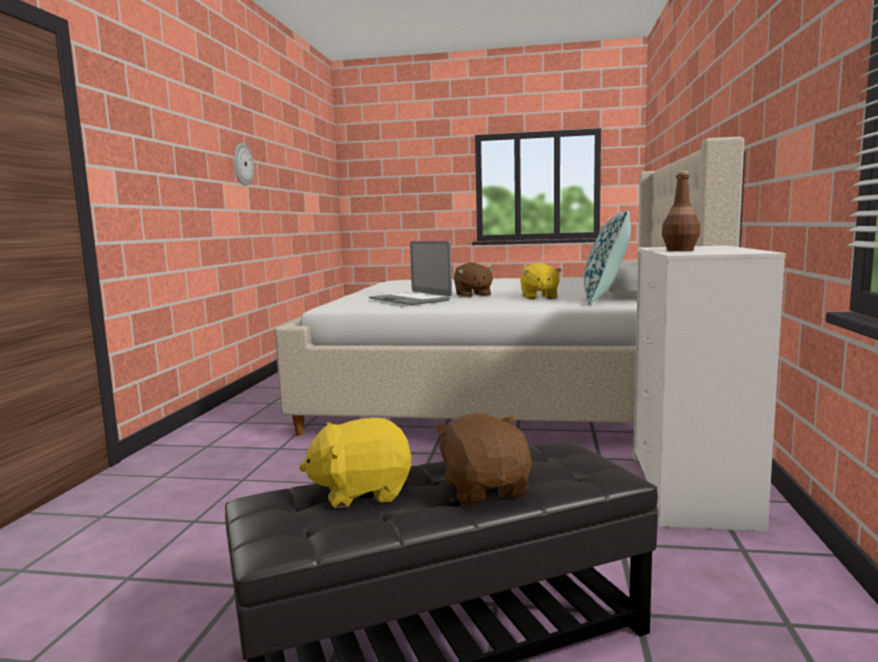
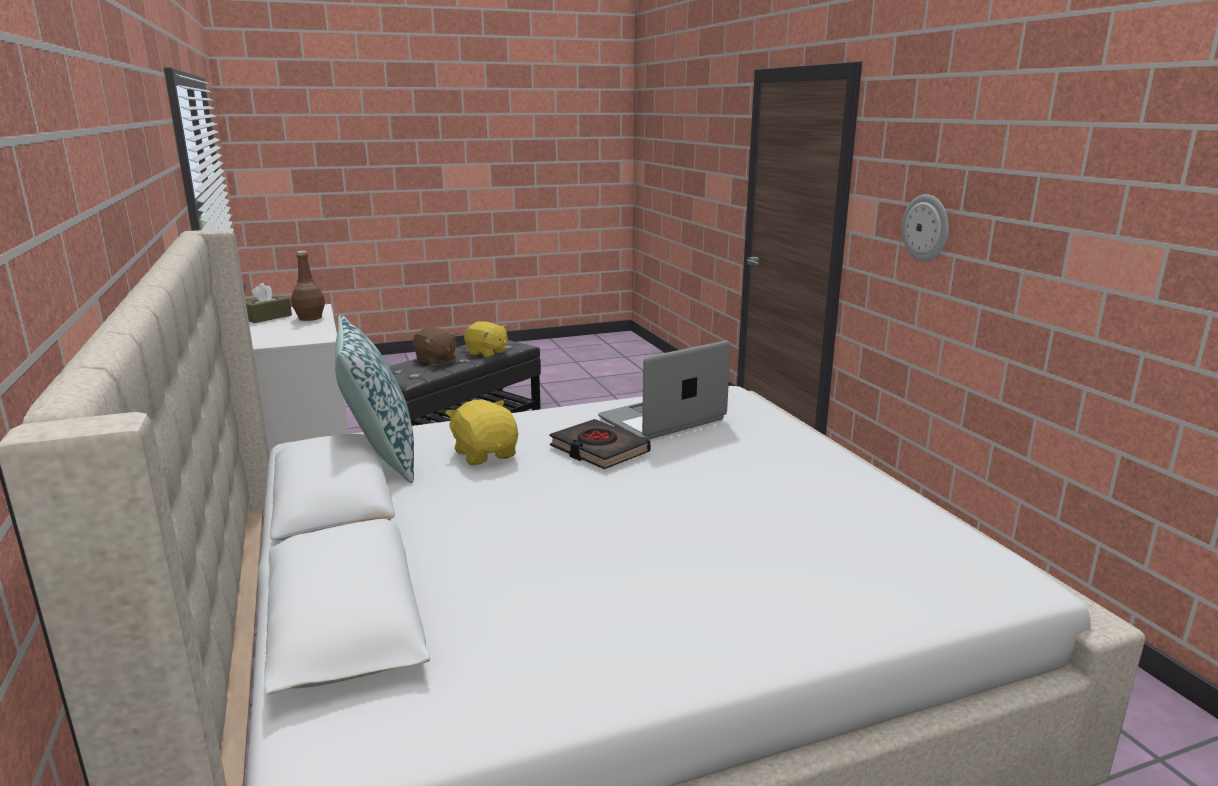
camera: 150 degrees right, 10 degrees up
(242, 164) = (1146, 198): wall clock -> wall clock (926, 228)
(361, 492) = (487, 353): yellow plush toy -> yellow plush toy turned 75 degrees clockwise
(410, 300) = (662, 420): laptop -> laptop turned 60 degrees counterclockwise
(472, 295) = (599, 450): brown plush toy -> black book
(734, 250) = (267, 317): none -> brown tissue box

